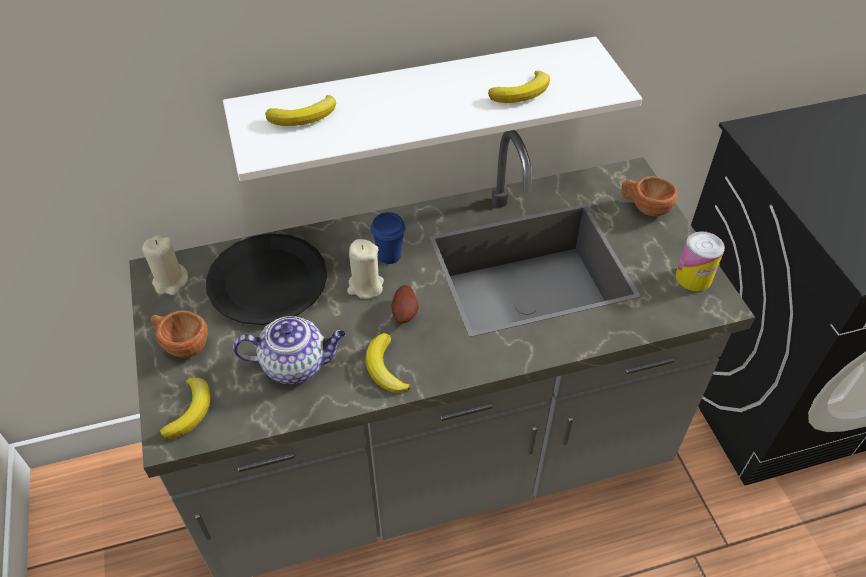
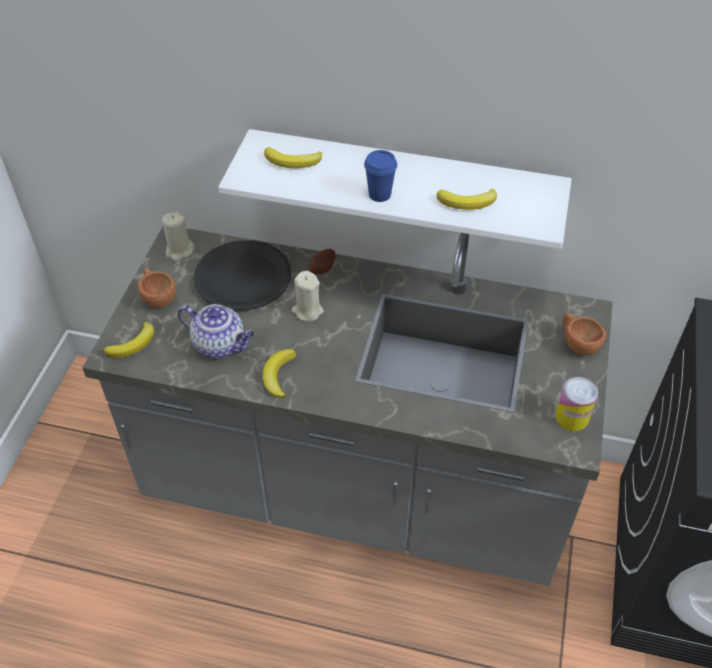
camera: 30 degrees right, 0 degrees up
(389, 255) = (341, 295): blue cup -> blue cup (379, 194)
(405, 312) = (322, 342): potato -> potato (323, 269)

